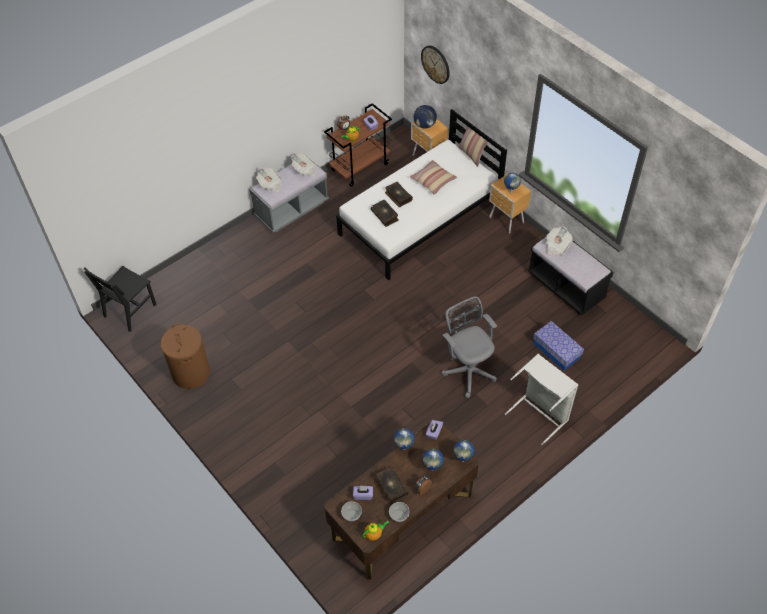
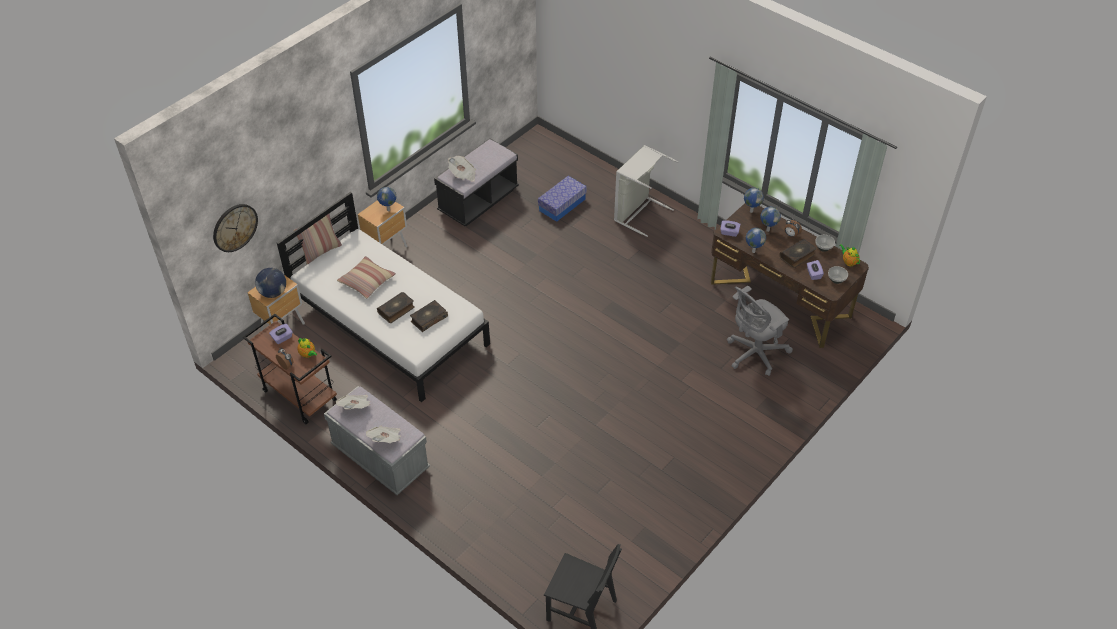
camera: 100 degrees left, 5 degrees down
(191, 373) = (663, 514): brown laundry basket -> none
(468, 370) = (600, 267): grey office chair -> grey office chair (754, 354)

